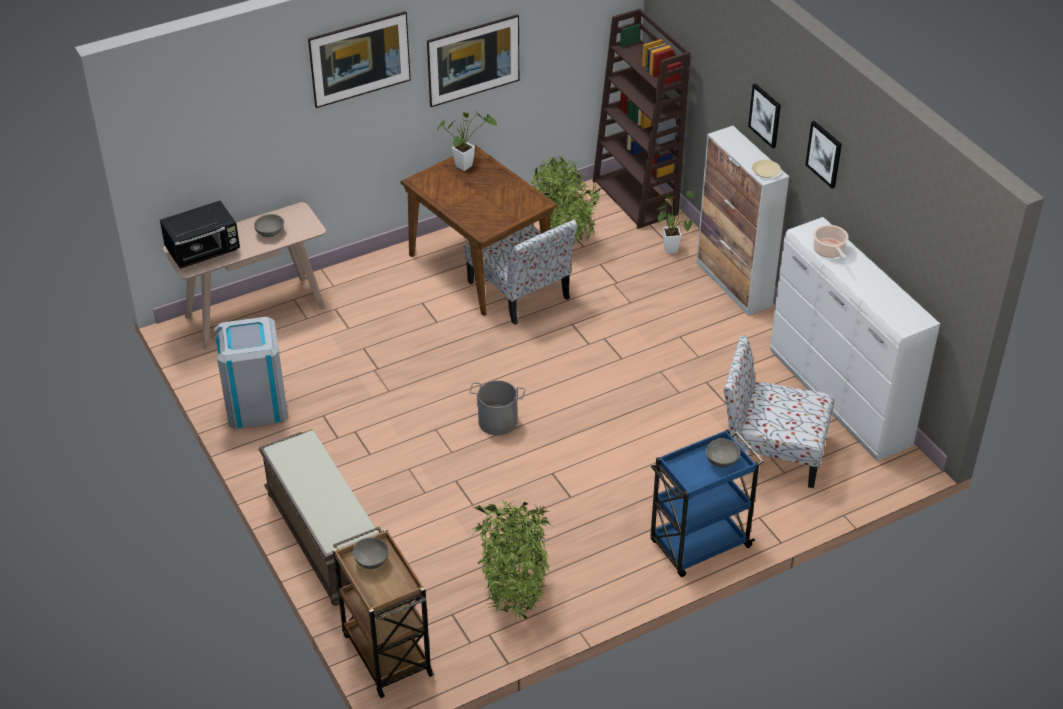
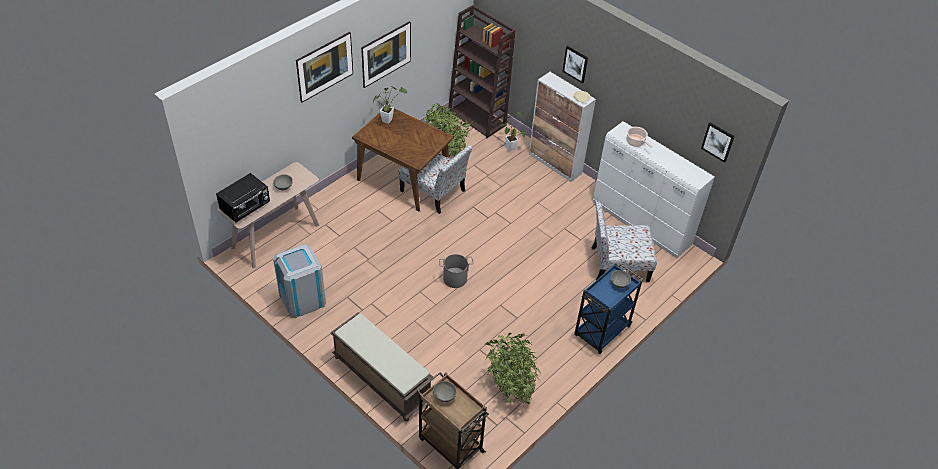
camera: 20 degrees left, 5 degrees up
(824, 154) = (623, 84): picture -> picture (718, 142)

